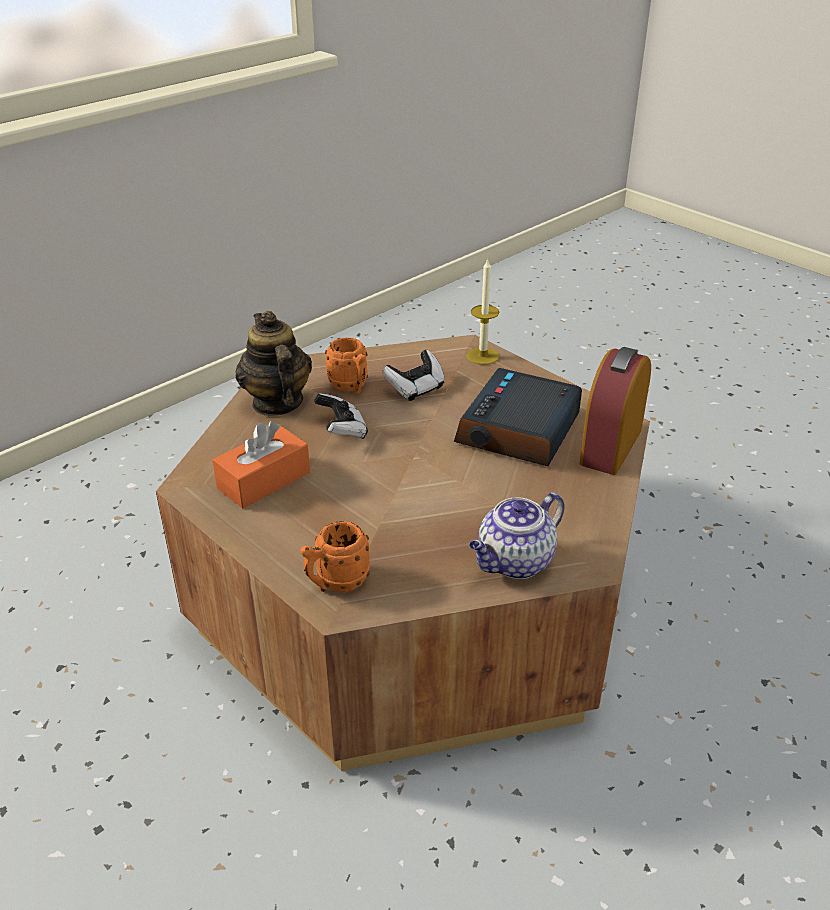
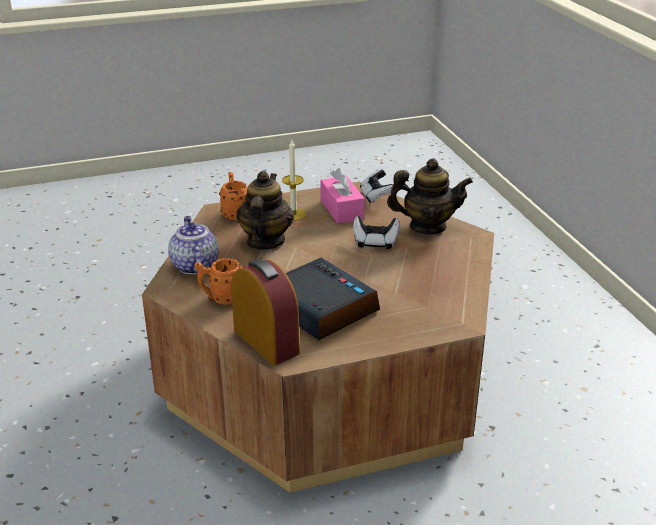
camera: 115 degrees right, 5 degrees down
(264, 480) = (342, 209): orange tissue box -> pink tissue box
(351, 387) = (429, 256): orange mug -> orange mug (221, 298)
(402, 520) = (265, 241): none -> teapot
(415, 388) = (410, 281): game controller -> game controller (376, 196)
(482, 356) = (441, 326): candle -> candle (293, 214)

